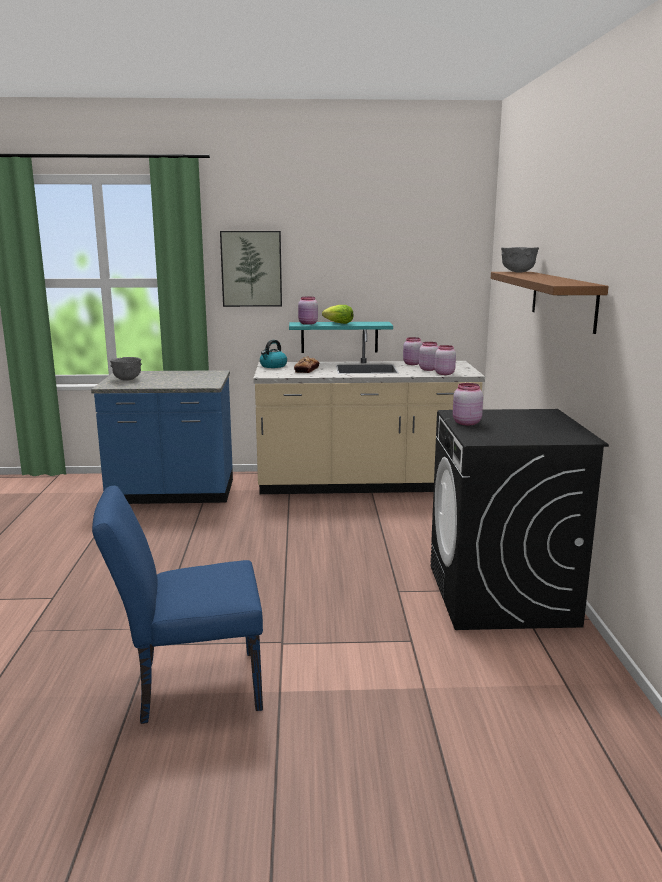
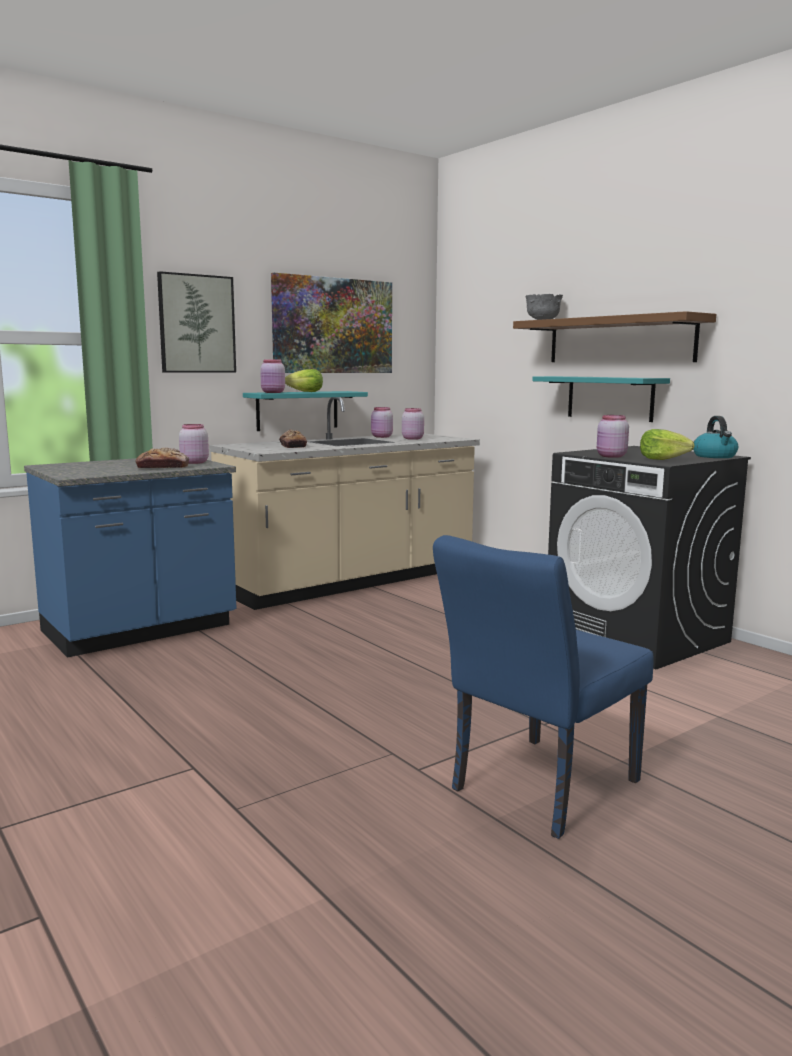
camera: 35 degrees left, 5 degrees down
(127, 380) = (80, 469): grey bowl -> none
(176, 383) = (163, 467): none -> bread
(273, 366) = (241, 446): kettle -> kettle (715, 456)
(376, 265) = (333, 326): none -> picture
(444, 373) = (438, 440): pink jar -> pink jar (194, 462)
(497, 434) = (662, 459): none -> lettuce
(555, 356) = (610, 398): none -> turquoise shelf

